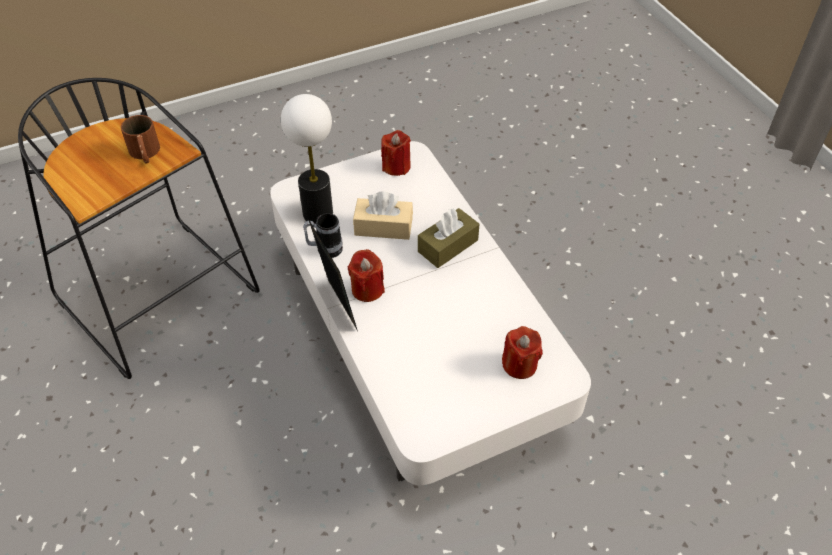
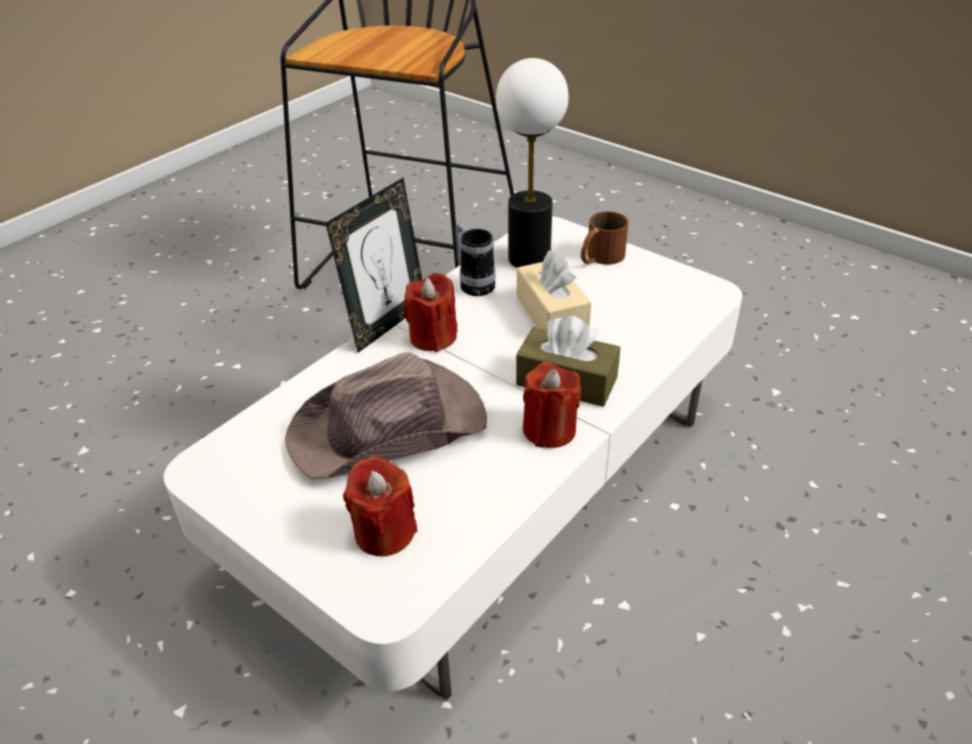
camera: 65 degrees right, 10 degrees down
(145, 154) = (405, 55): brown mug -> brown mug (599, 258)
(396, 166) = (672, 288): red candle -> red candle (549, 430)
(439, 337) = (390, 428): none -> brown hat

